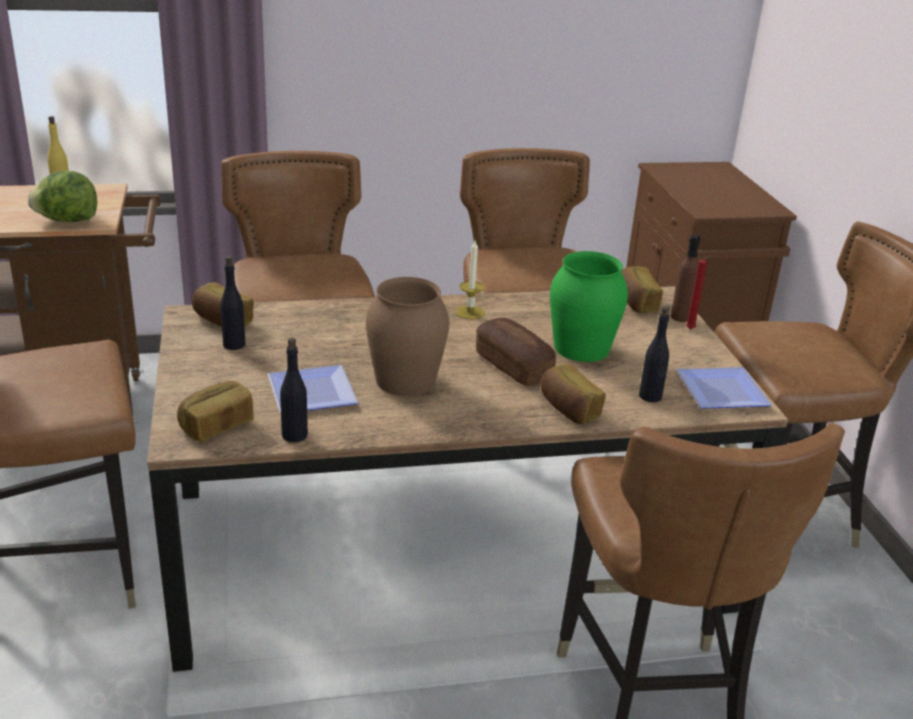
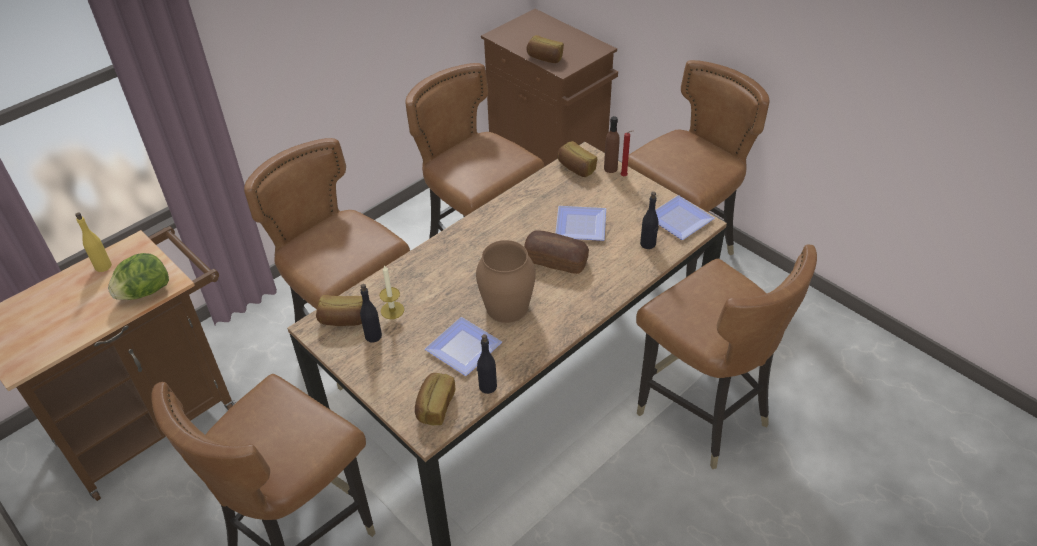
camera: 30 degrees left, 15 degrees up
(470, 312) = (489, 228): candle -> candle (392, 310)
(568, 409) = (615, 279): bread -> bread (545, 58)
(581, 347) = (579, 224): green vase -> plate

